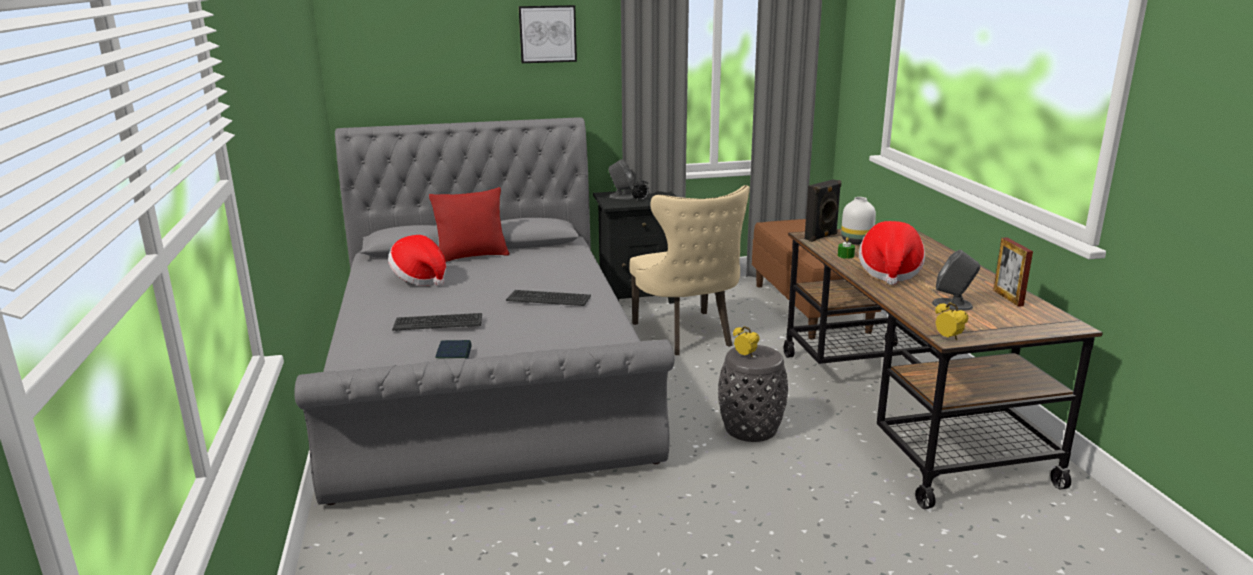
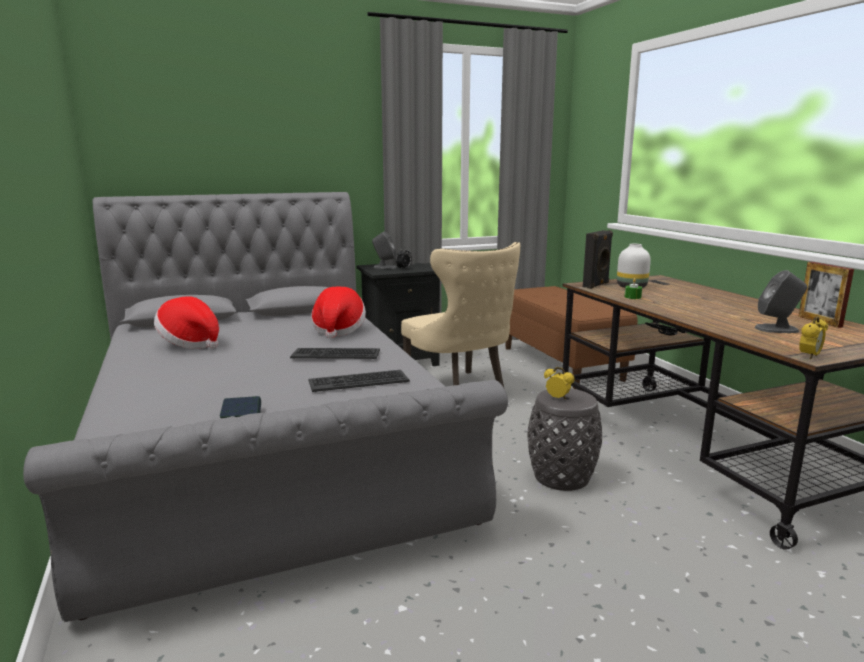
camera: 10 degrees left, 5 degrees down
(438, 322) = (217, 382): keyboard -> keyboard (358, 381)
(472, 256) = (244, 323): red pillow -> none
(547, 34) = (311, 111): picture -> none
(889, 272) = (687, 307): hat -> hat (338, 330)
(948, 338) = (809, 356): alarm clock -> alarm clock turned 90 degrees clockwise

